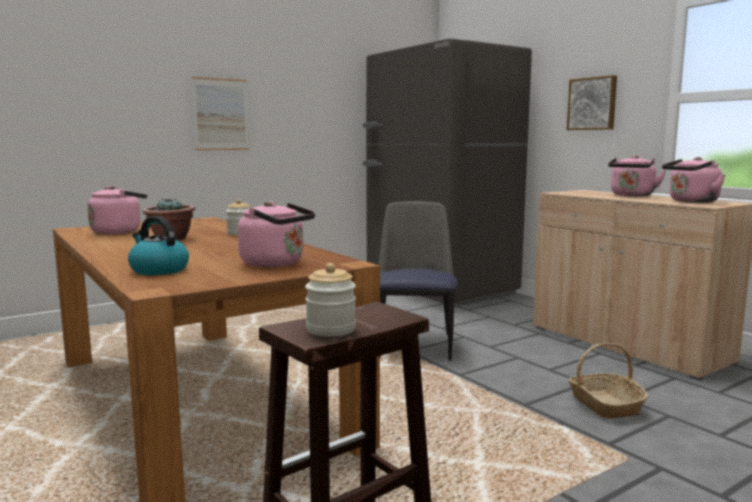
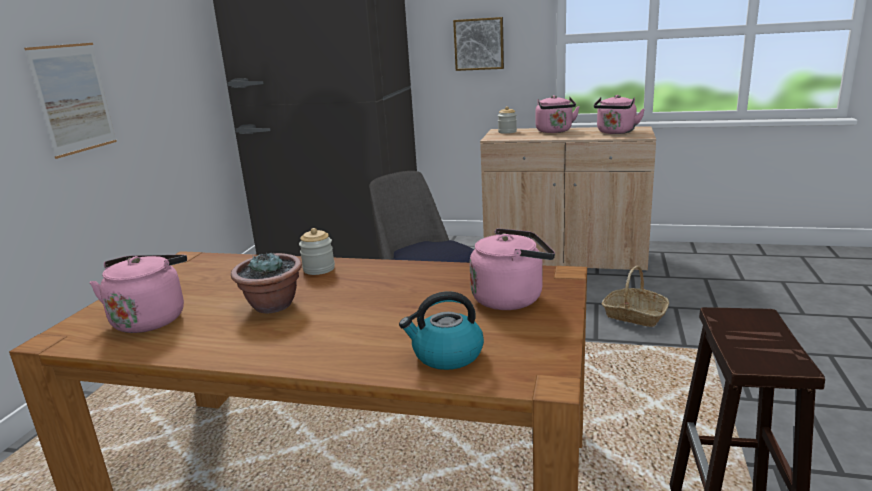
camera: 40 degrees left, 10 degrees up
(331, 329) = (774, 350): jar -> jar (507, 132)

